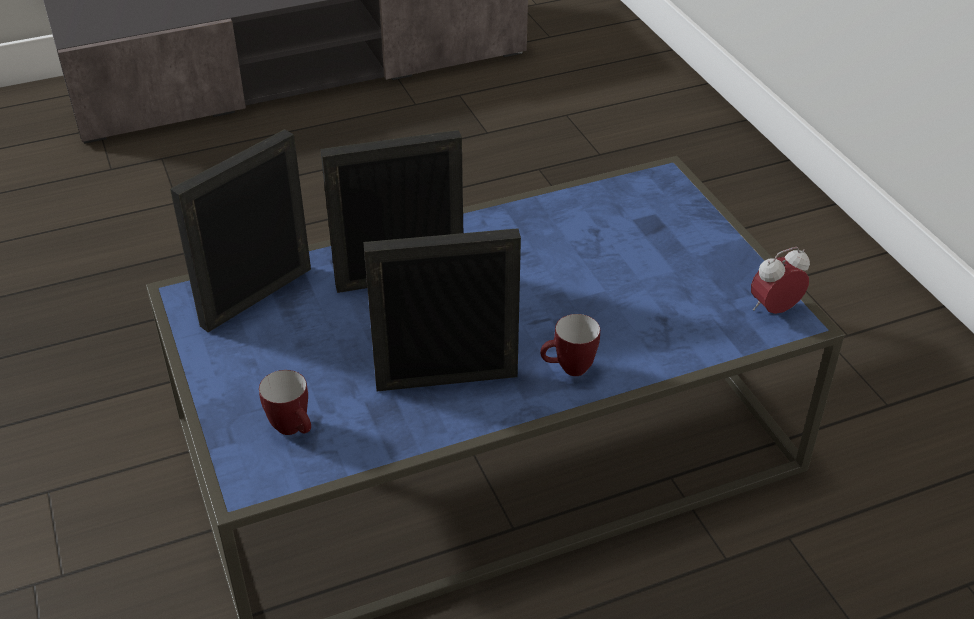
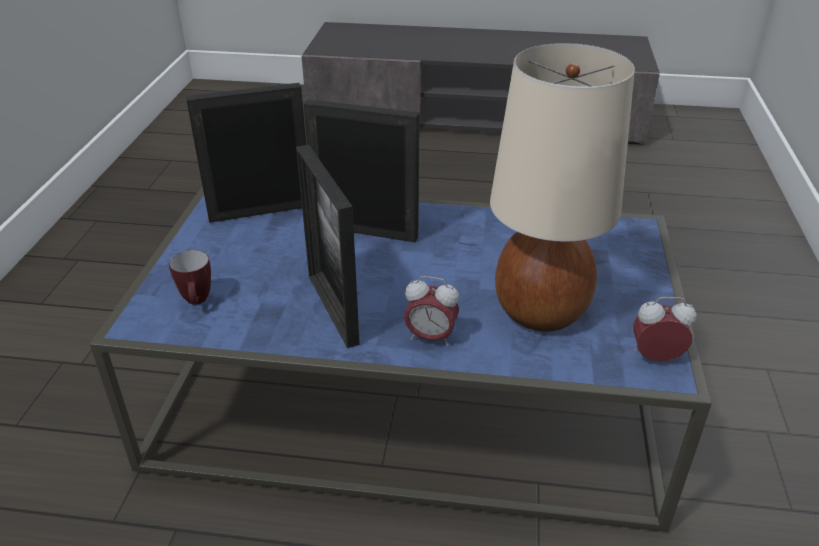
camera: 30 degrees right, 5 degrees down
(446, 379) = (332, 309): picture frame -> picture frame turned 135 degrees counterclockwise
(568, 370) = (430, 337): mug -> alarm clock
(644, 302) = (540, 311): none -> beige table lamp

